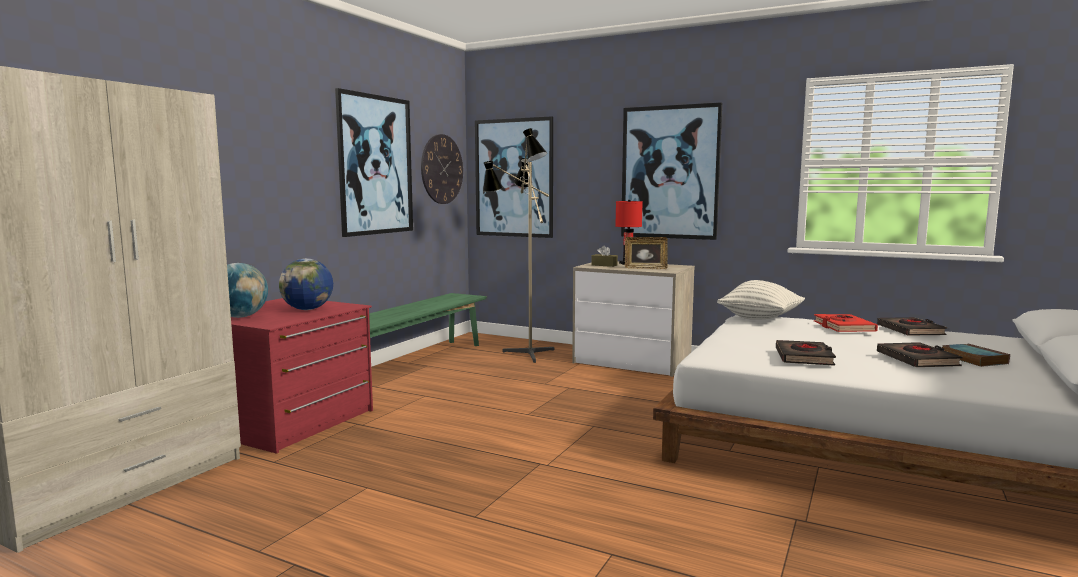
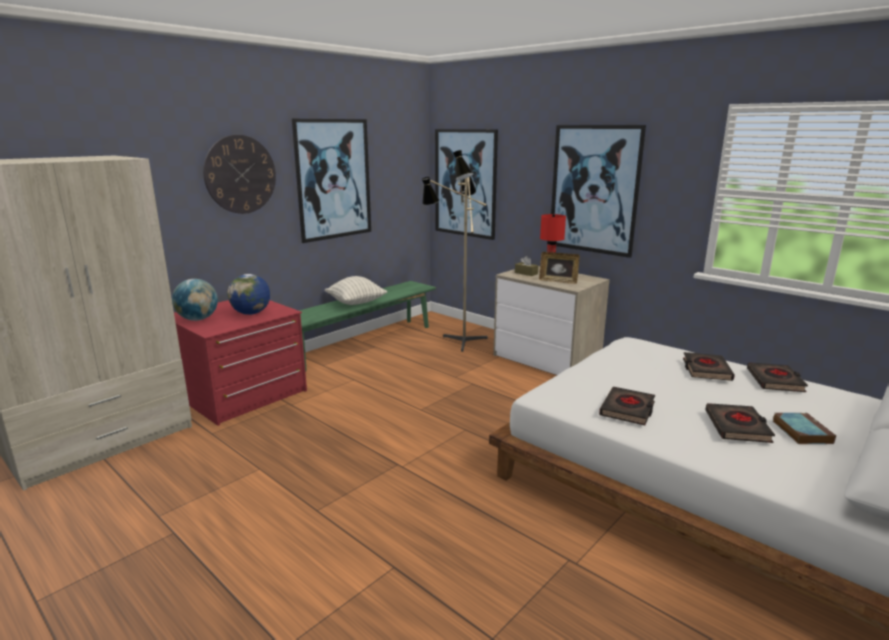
camera: 15 degrees right, 10 degrees up
(442, 169) = (402, 175): wall clock -> wall clock (240, 174)
(760, 319) = (638, 347): pillow -> pillow (356, 303)
(843, 327) = (706, 370): red book -> black book

